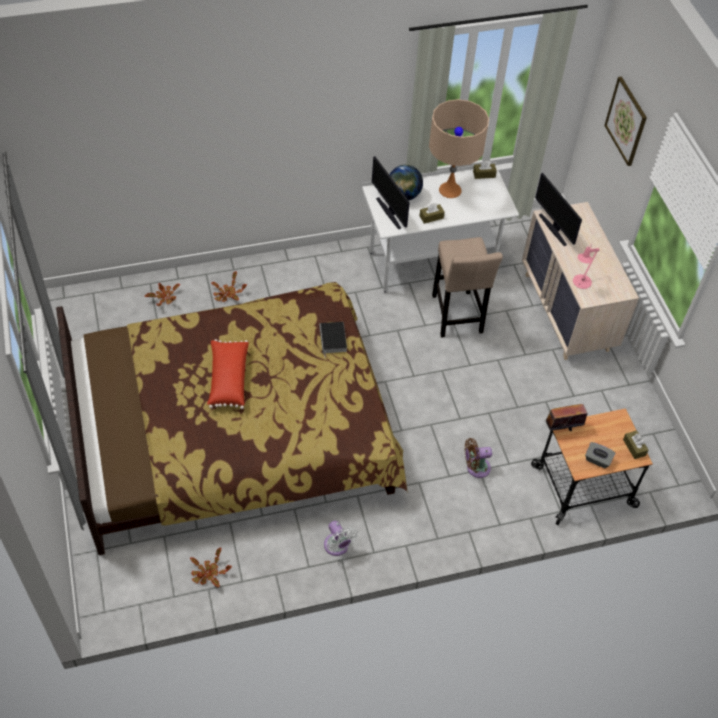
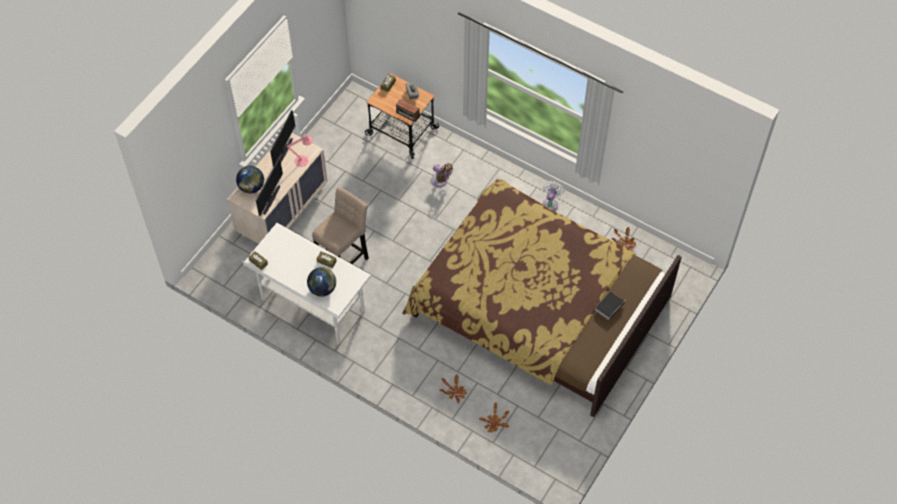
camera: 130 degrees left, 5 degrees up
(228, 379) = (538, 281): red pillow -> none
(333, 340) = (459, 256): book -> book (609, 306)
(389, 213) = (345, 284): monitor -> monitor (283, 151)
(450, 190) = (292, 269): beige table lamp -> none
(584, 226) = (251, 187): none -> globe
(626, 121) = (200, 150): picture -> none

